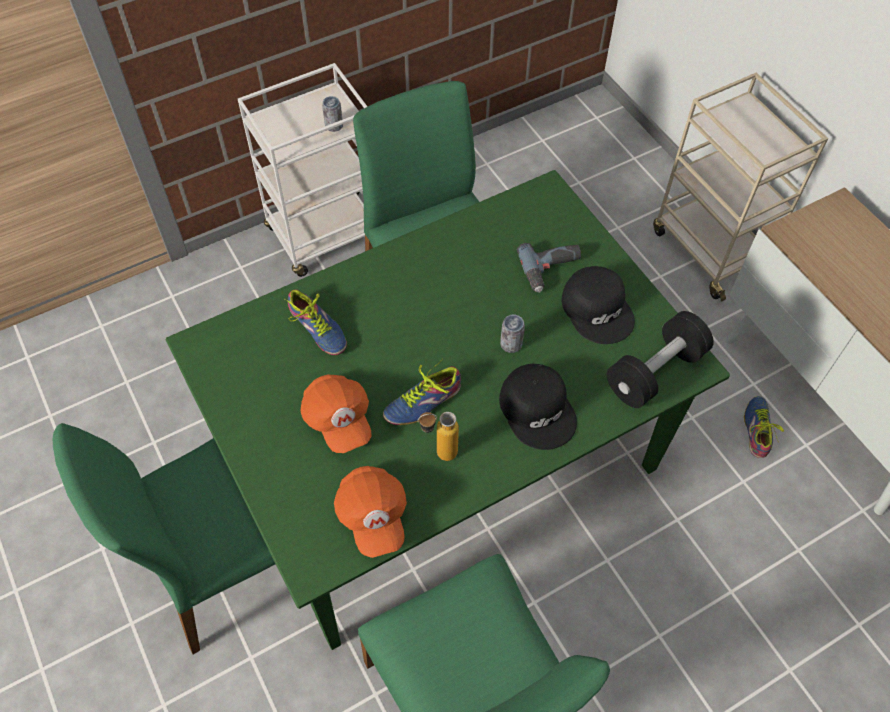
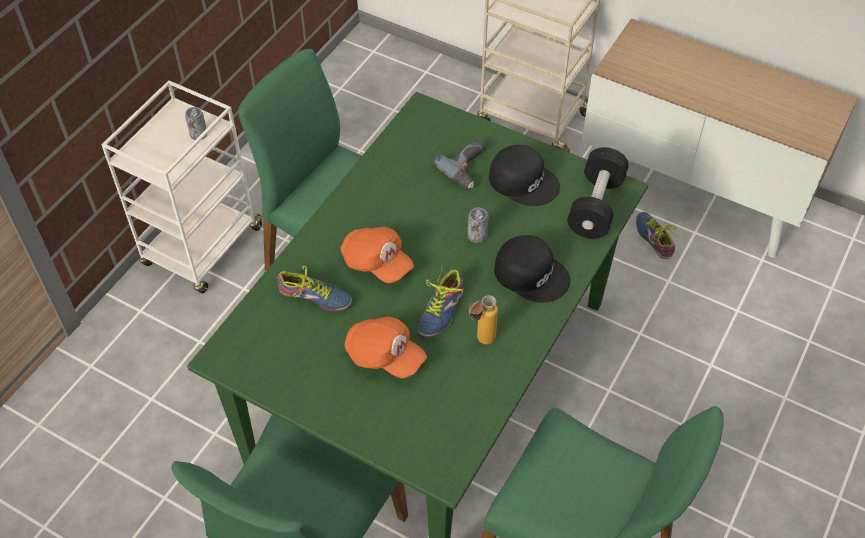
camera: 30 degrees left, 5 degrees down
(373, 516) = (464, 411): orange cap -> orange cap (376, 263)

